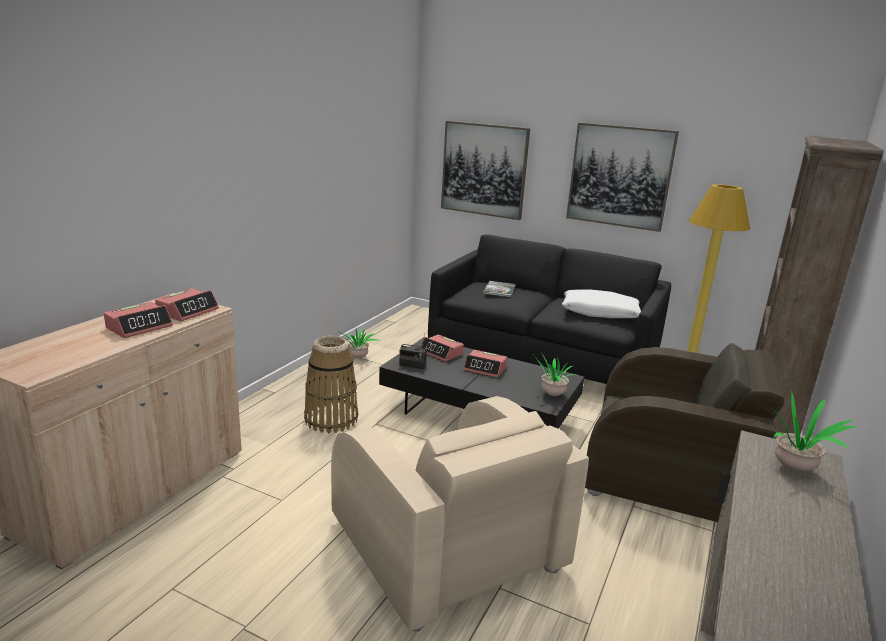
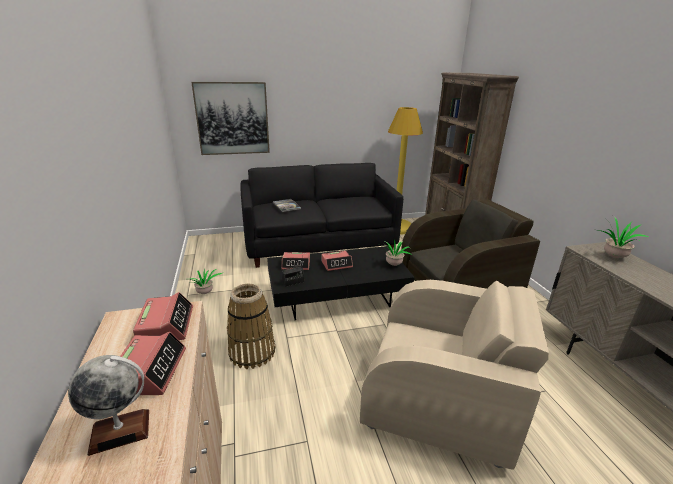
camera: 40 degrees left, 5 degrees up
(84, 342) = (120, 431): none -> globe
(600, 312) = (359, 203): white pillow -> none
(620, 176) = (334, 110): picture -> none

